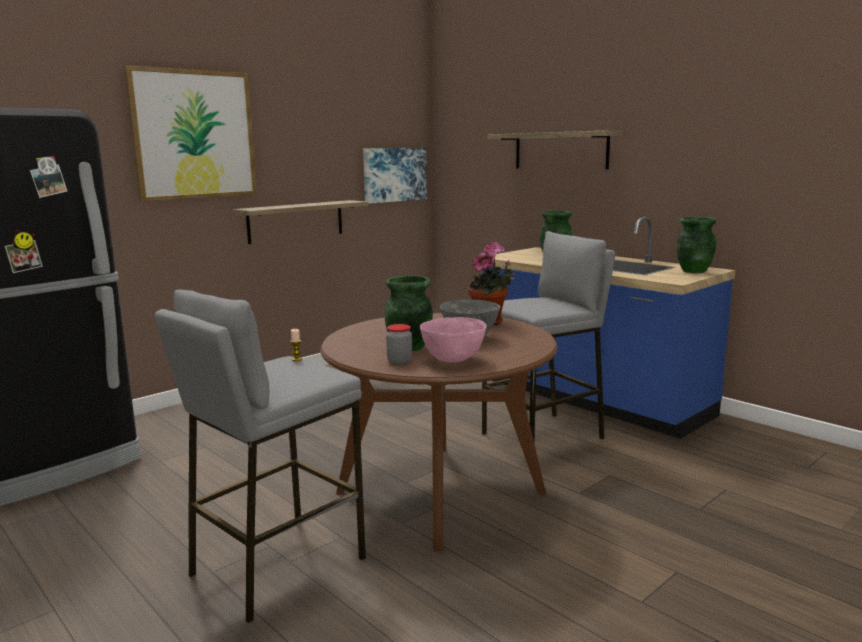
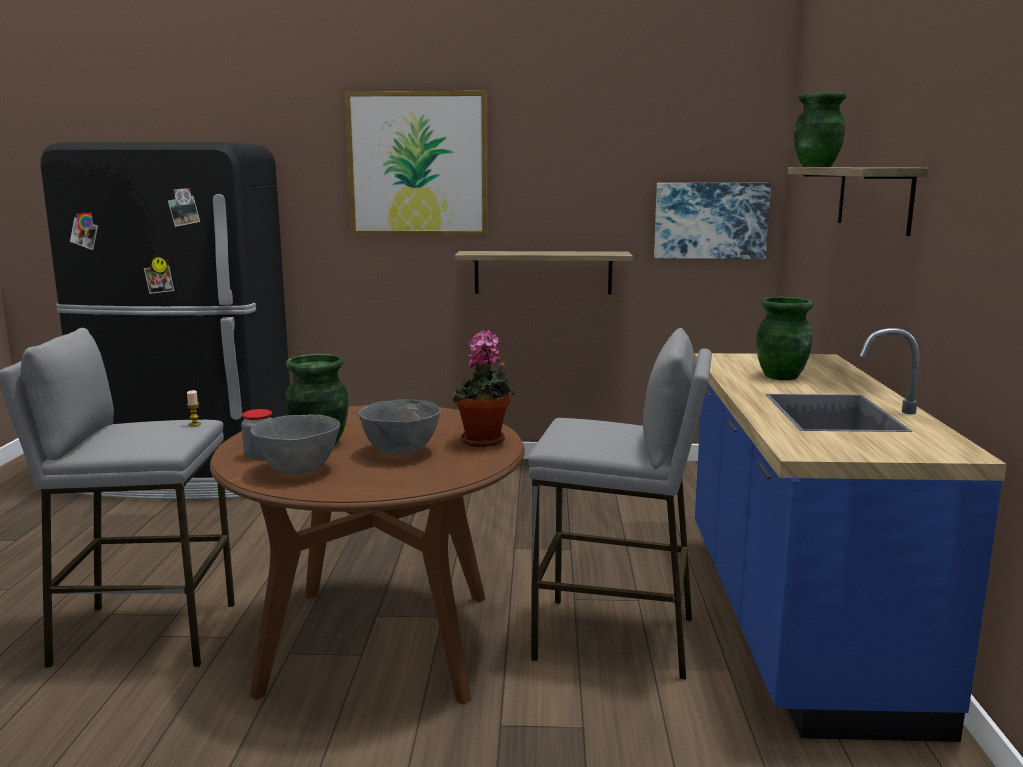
camera: 45 degrees right, 0 degrees up
(452, 360) = (298, 470): pink bowl -> grey bowl
(693, 271) = (911, 445): green vase -> green vase (816, 166)

